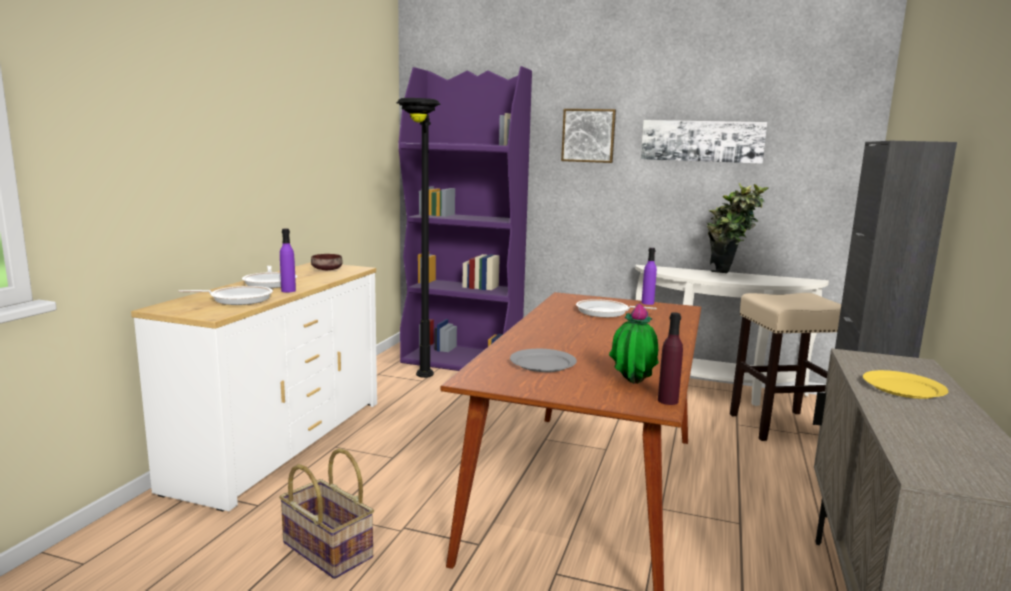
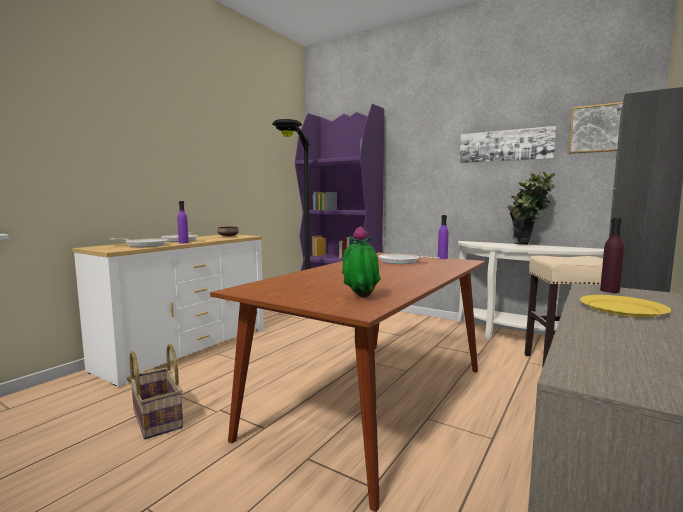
camera: 15 degrees right, 5 degrees down
(542, 363) = (307, 284): grey plate -> none
(588, 135) = (423, 149): picture -> picture (596, 129)
(668, 401) = (376, 308): purple bottle -> purple bottle (609, 291)

